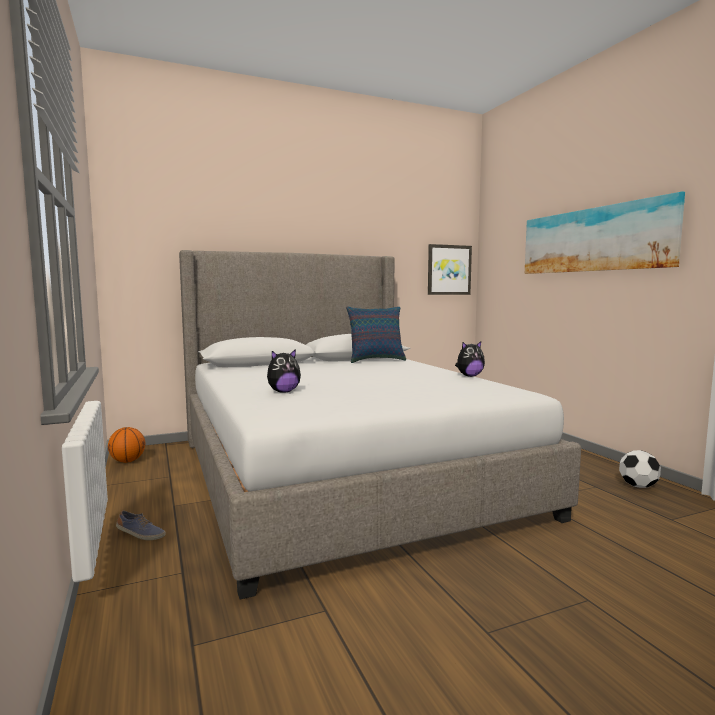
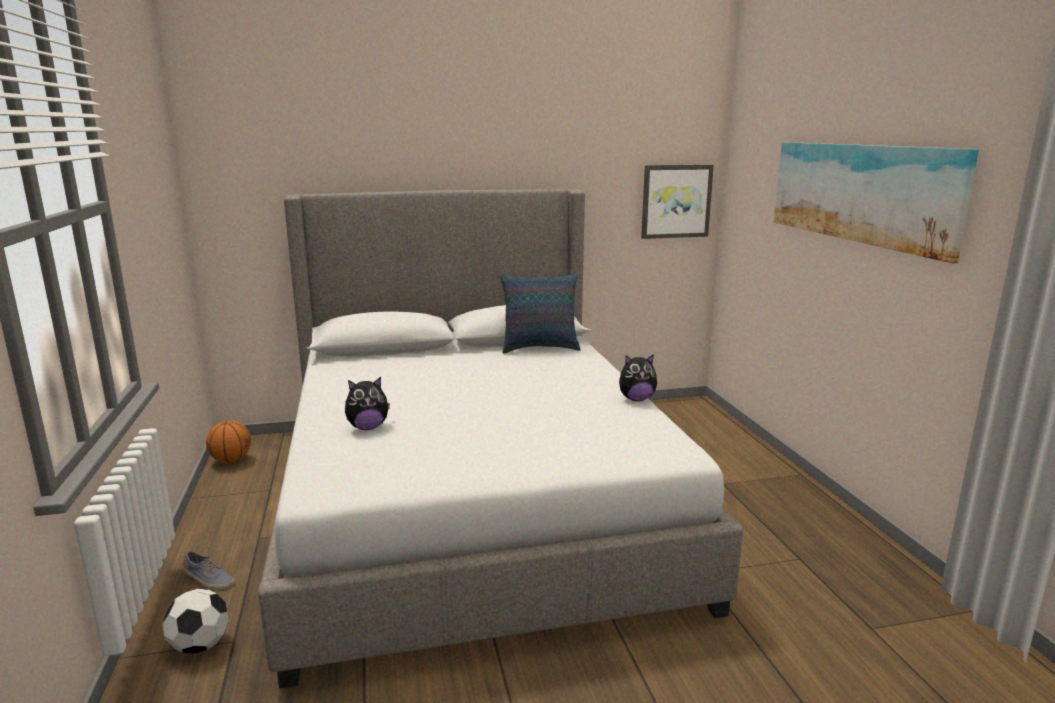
camera: 10 degrees right, 10 degrees up
(638, 486) = (861, 563): football -> football (200, 645)

